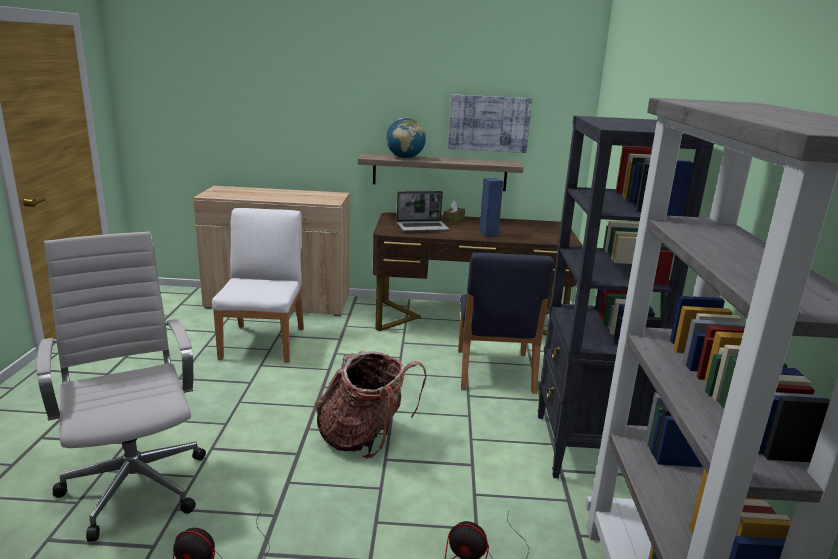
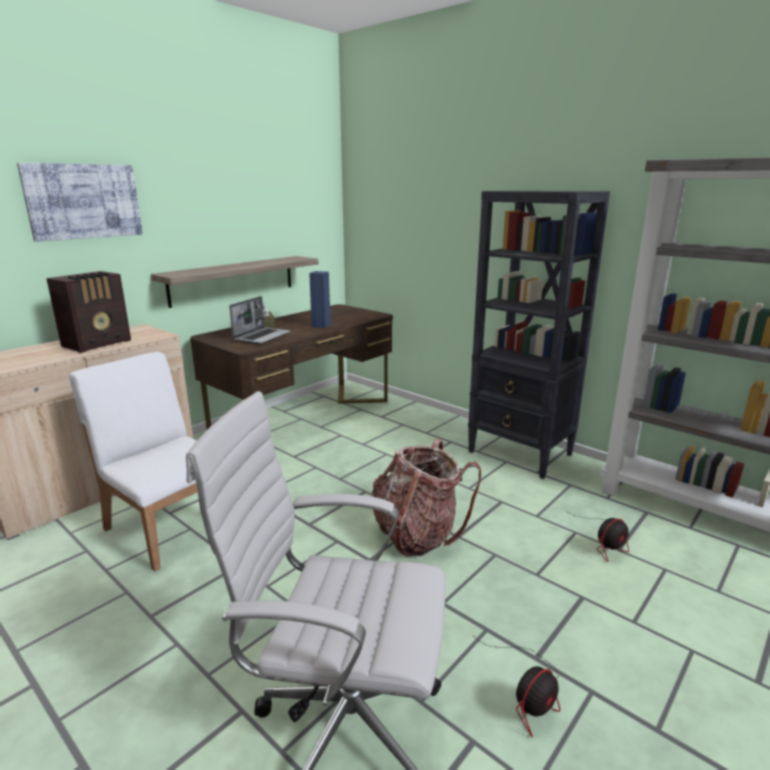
camera: 50 degrees left, 0 degrees up
(291, 197) = (99, 343): none -> radio
(405, 158) = (209, 269): globe -> none
(489, 123) = (268, 222): picture -> picture (84, 201)
(494, 371) = (393, 440): blue chair -> none

